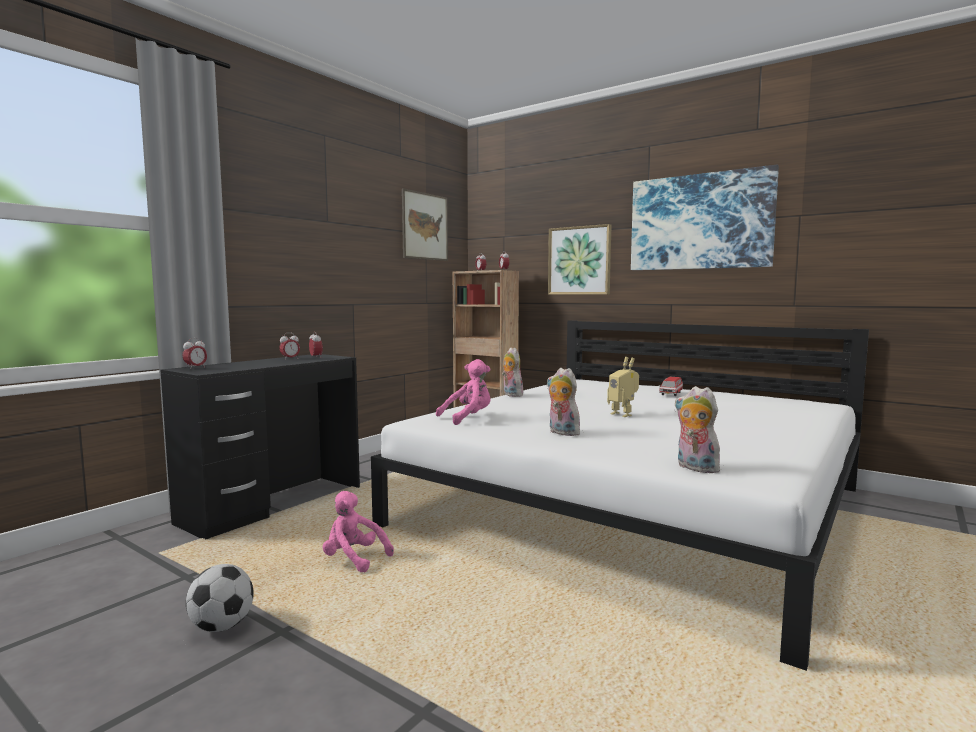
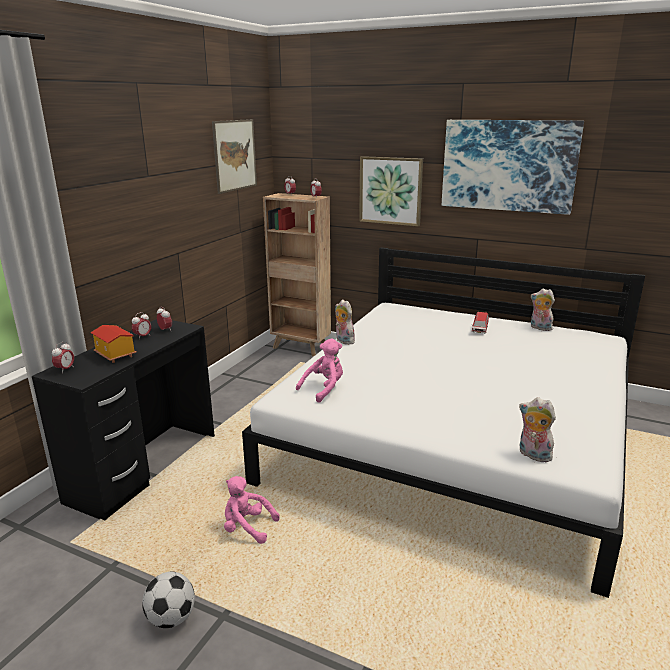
camera: 10 degrees left, 15 degrees up
(251, 364) = (114, 355): none -> toy house
(561, 433) = (412, 407): plush toy -> plush toy (539, 328)
(623, 414) = (452, 371): toy robot -> none

